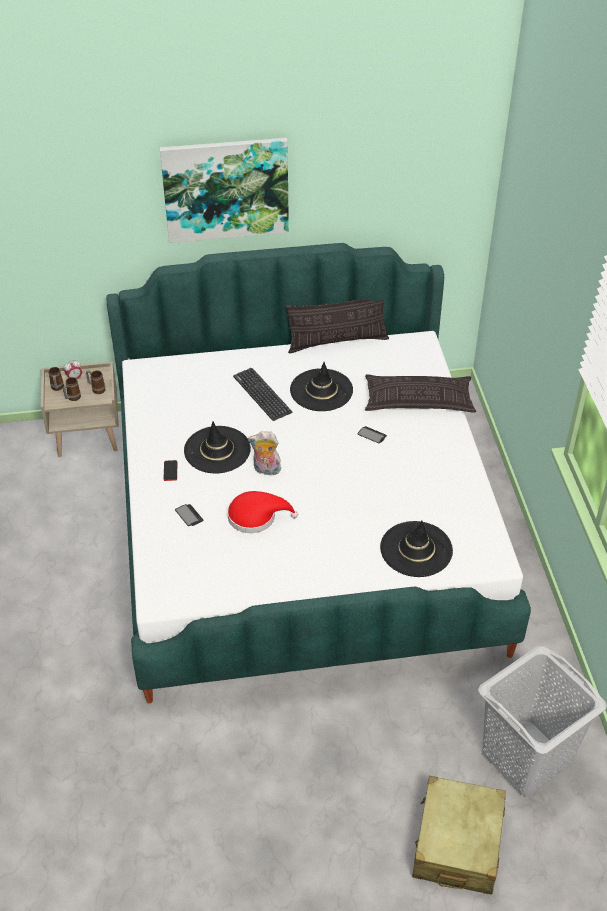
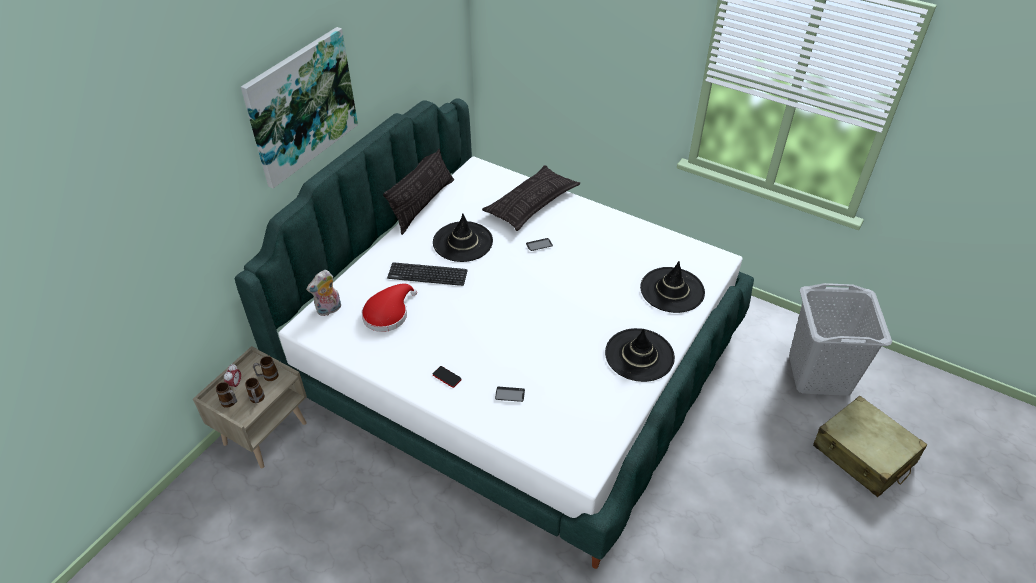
camera: 50 degrees left, 0 degrees up
(217, 450) = (457, 335): black hat -> black hat (639, 355)
(256, 516) = (553, 355): red hat -> red hat (388, 314)
(266, 470) = (510, 320): plush toy -> plush toy (329, 310)

